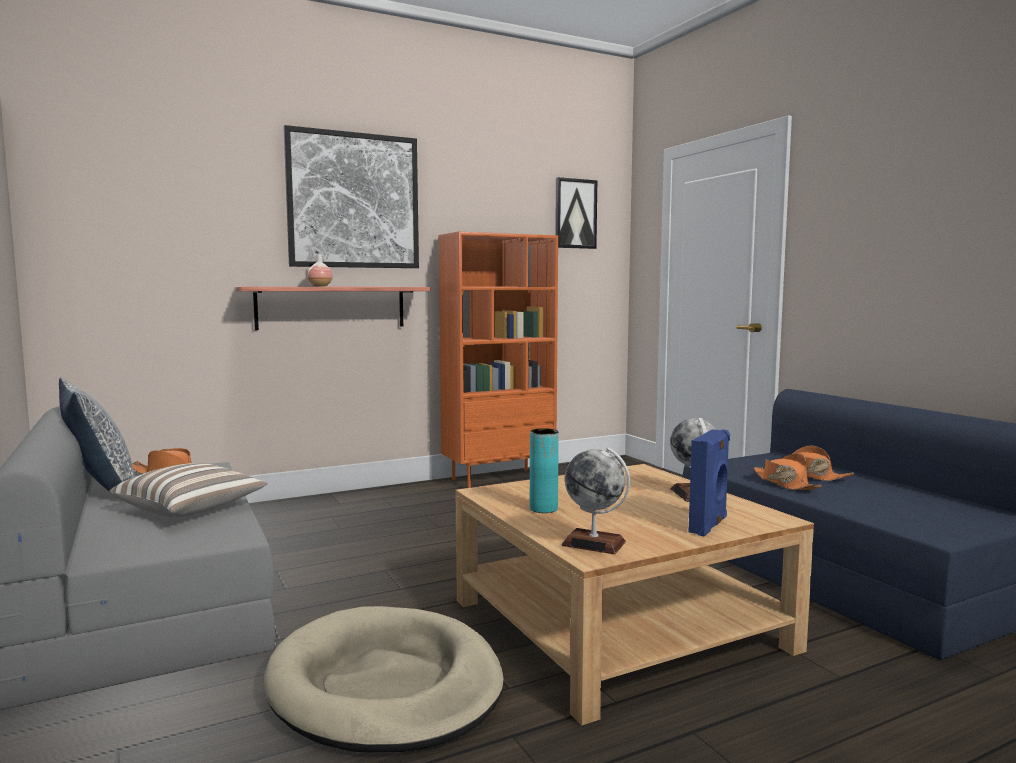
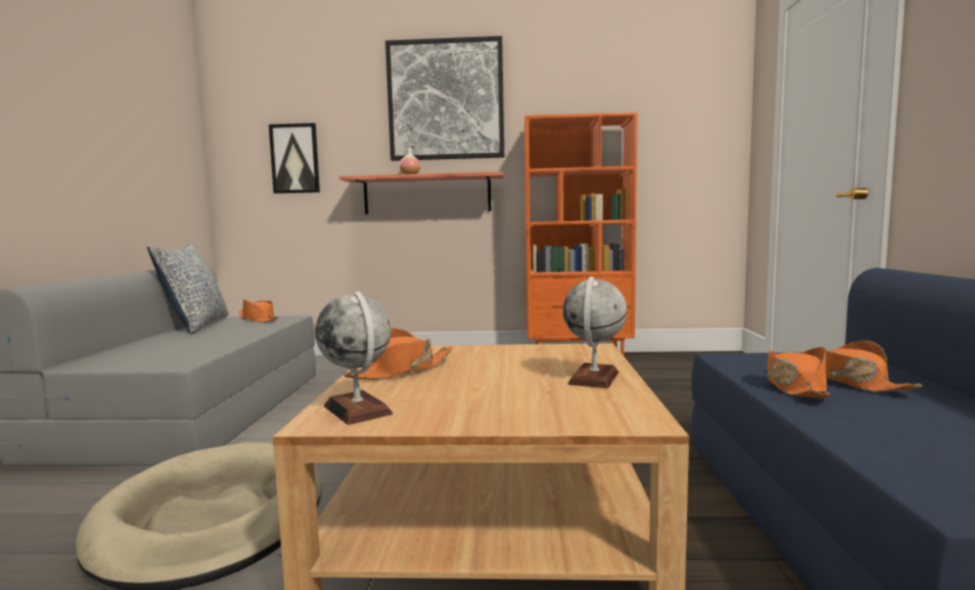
camera: 30 degrees right, 0 degrees up
(191, 509) = (209, 342): pillow -> none
(543, 509) = (401, 370): turquoise vase -> orange hat
(575, 214) = (678, 92): picture -> picture (295, 159)
(709, 525) = (530, 414): blue speaker -> none

